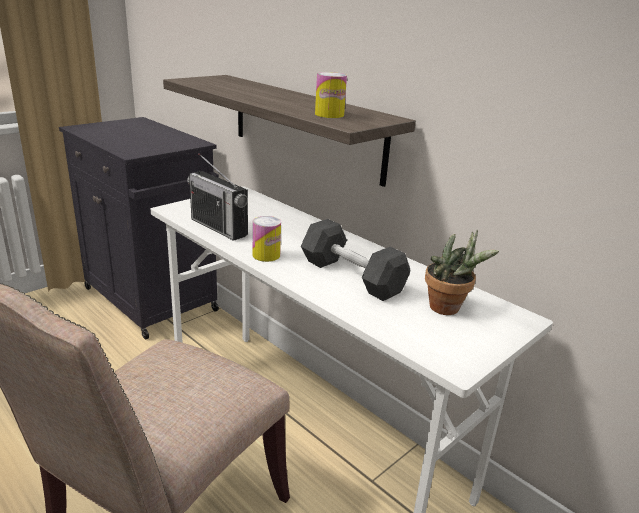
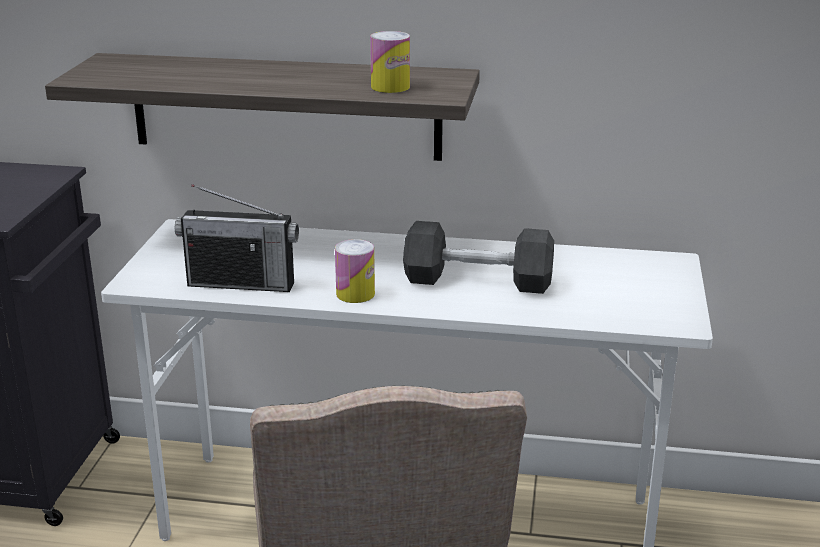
camera: 35 degrees left, 0 degrees up
(449, 309) = (607, 277): potted plant -> none

